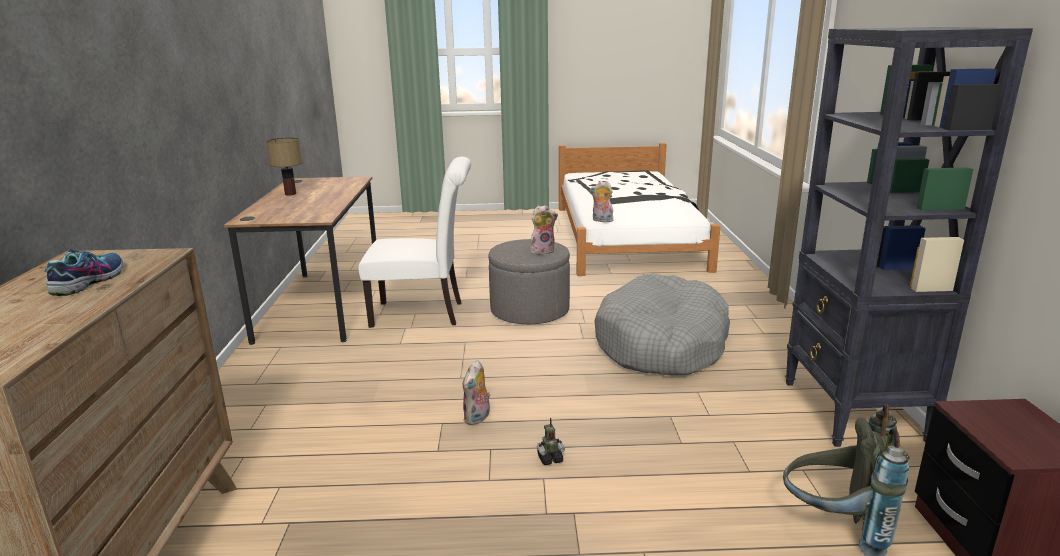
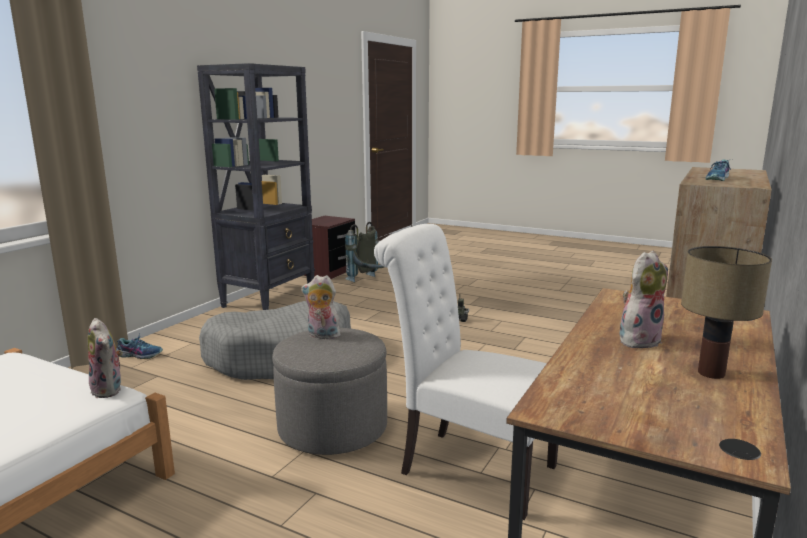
camera: 150 degrees left, 5 degrees down
(478, 418) = (486, 345): plush toy -> plush toy (638, 339)
(769, 313) = (140, 355): none -> shoe

